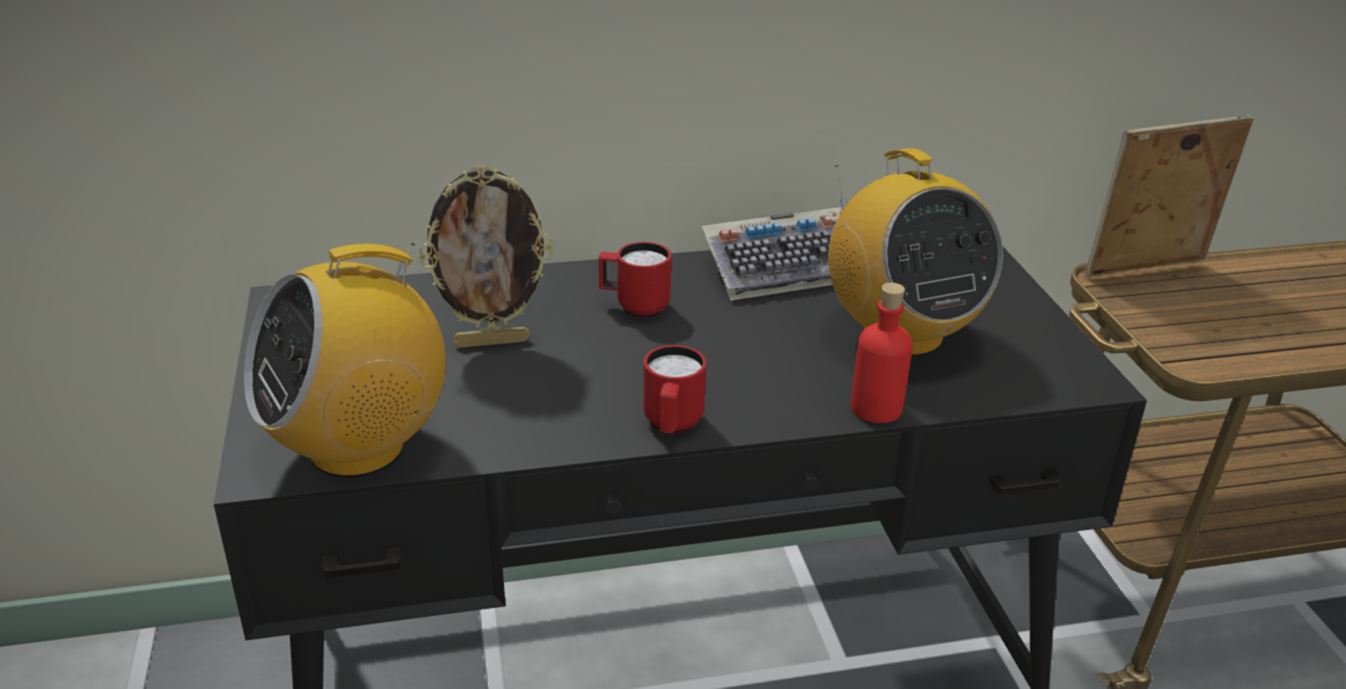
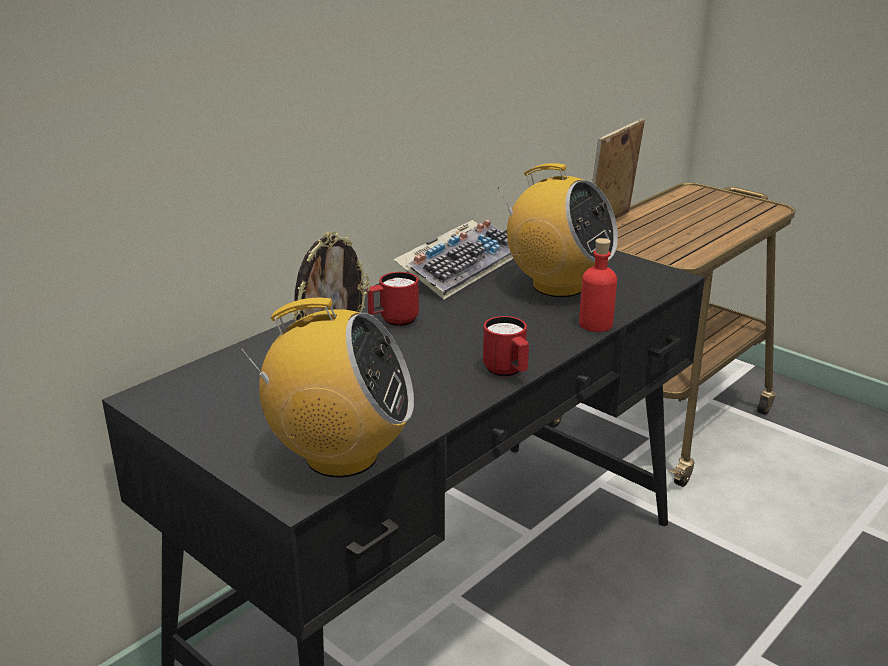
camera: 35 degrees left, 5 degrees down
(358, 448) = (340, 456): radio -> radio turned 105 degrees counterclockwise

